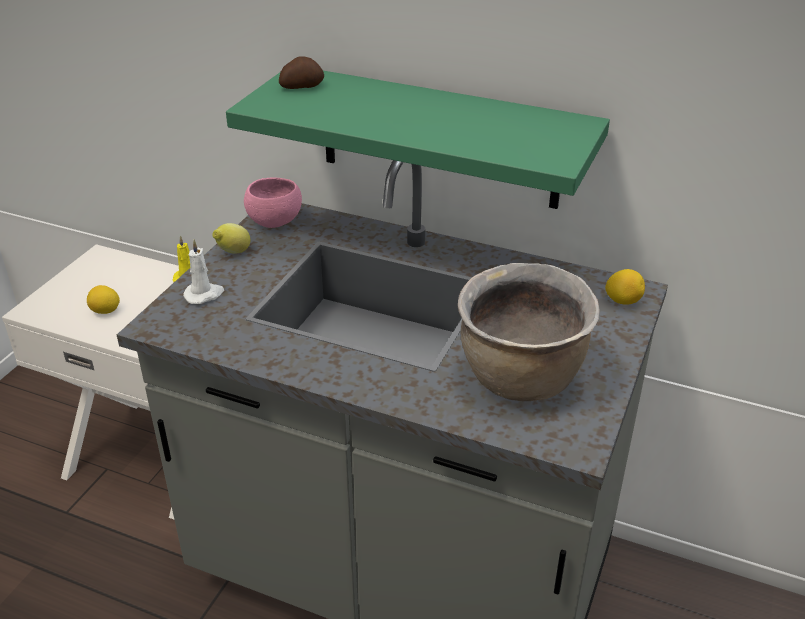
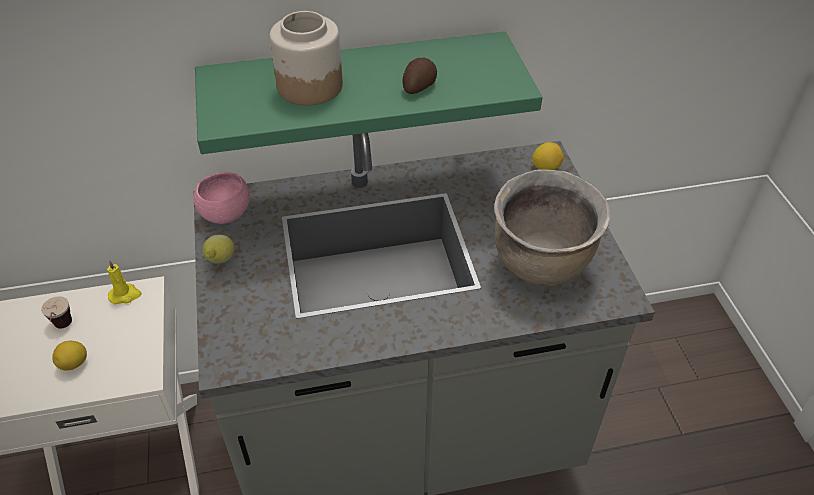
camera: 35 degrees left, 10 degrees up
(122, 284) = (63, 330): none -> cup
(204, 294) = (237, 313): white candle -> none
(301, 86) = (235, 87): potato -> potato (418, 86)
(362, 103) = (309, 86): none -> jar

